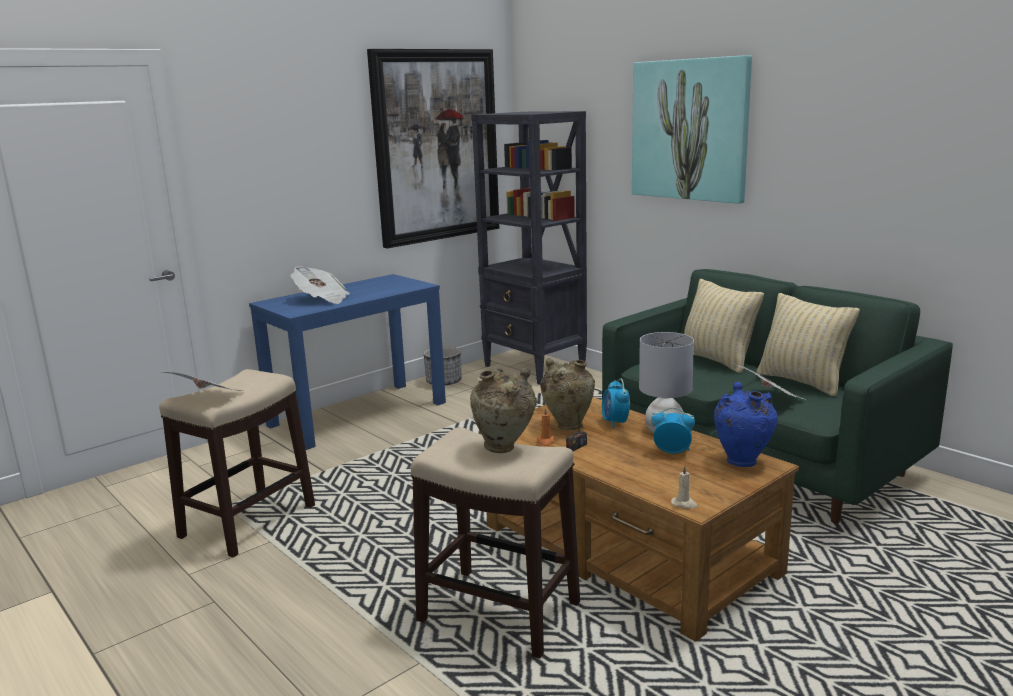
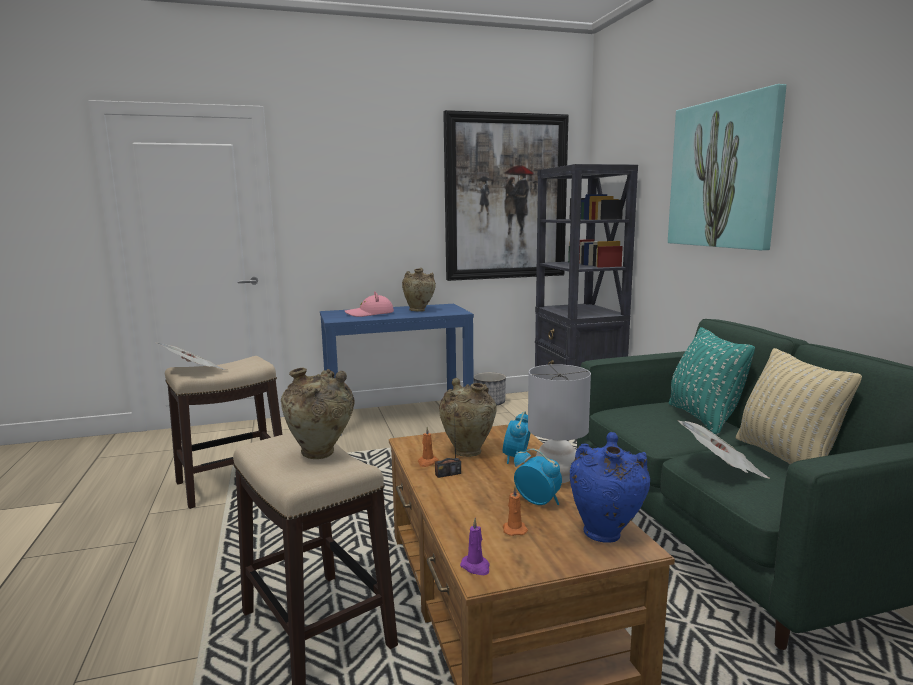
camera: 25 degrees right, 5 degrees down
(322, 299) = (370, 314): newspaper -> pink hat
(372, 288) = (419, 311): none -> beige vase
(679, 474) = (514, 529): none -> orange candle
(684, 504) = (476, 567): beige candle -> purple candle
(717, 360) = (703, 418): beige pillow -> turquoise pillow

